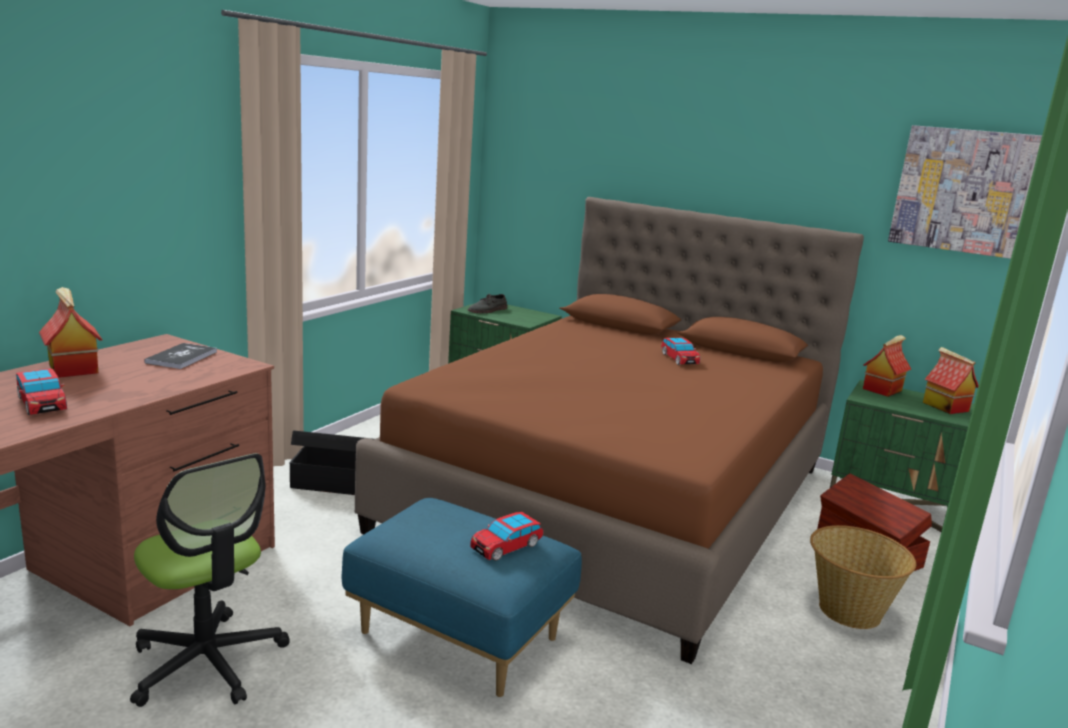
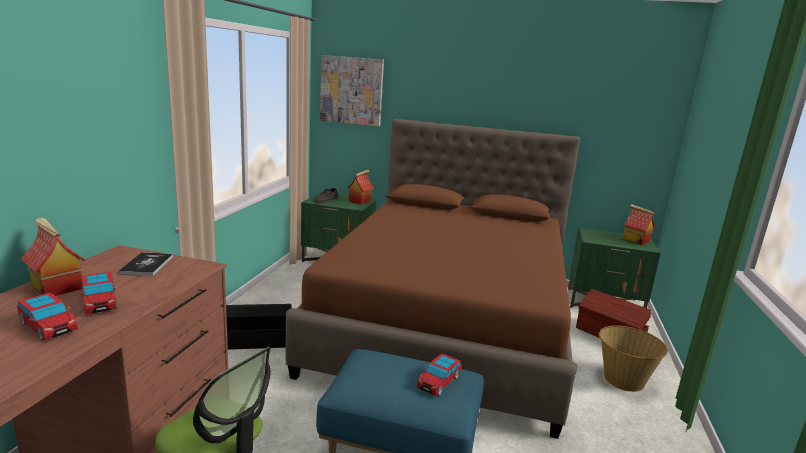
camera: 15 degrees left, 0 degrees up
(679, 359) = (479, 225): toy car -> toy car (100, 302)
(881, 389) = (595, 233): toy house -> toy house (360, 201)
(962, 191) = (637, 107): picture -> picture (351, 90)

